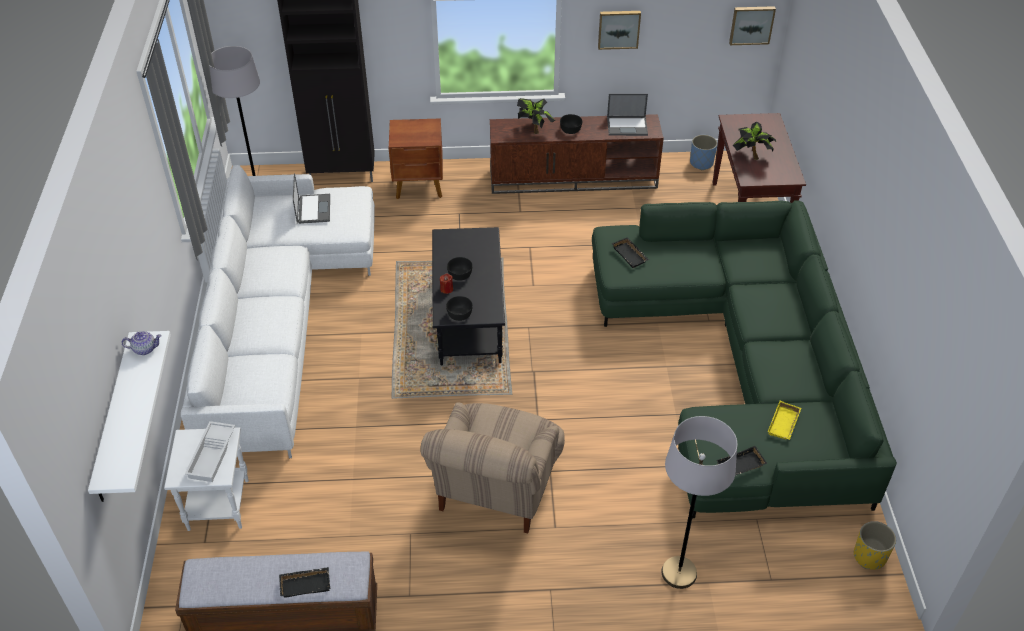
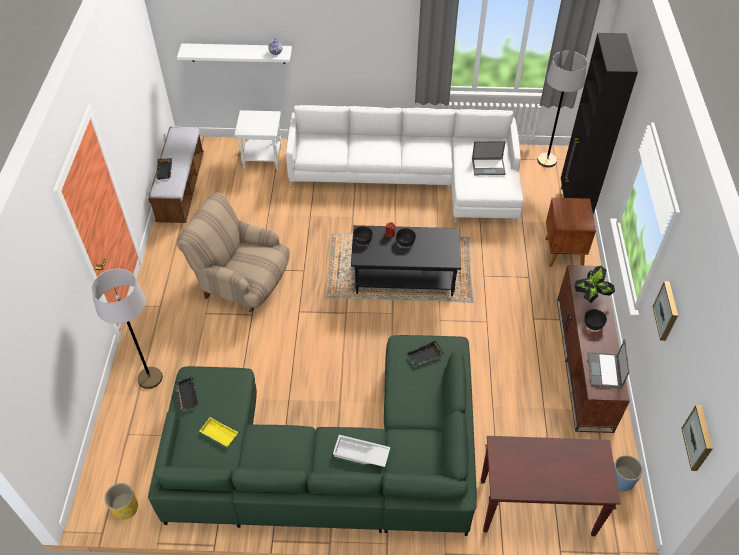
camera: 95 degrees right, 5 degrees up
(213, 455) = (257, 126): white tray -> white tray (360, 454)
(751, 156) = (537, 456): potted plant -> none

